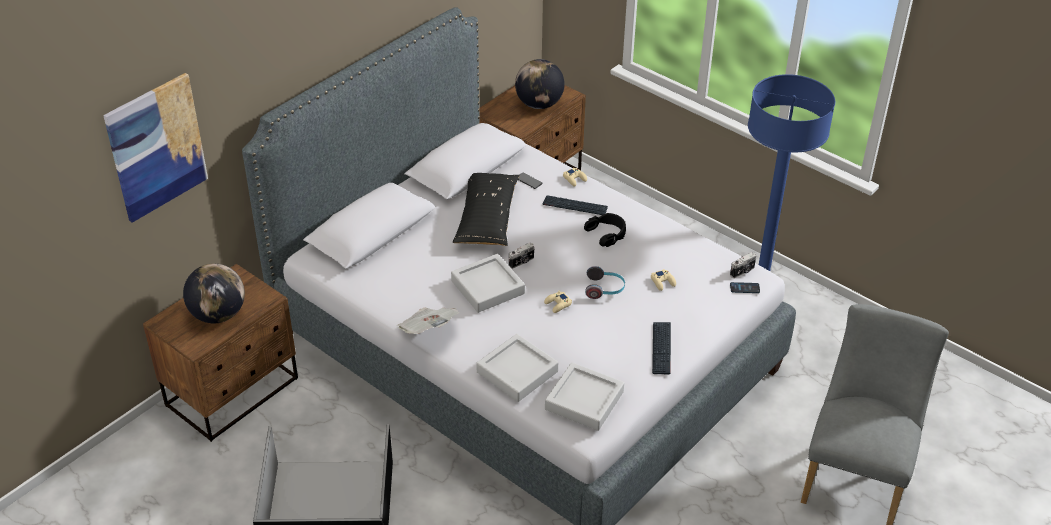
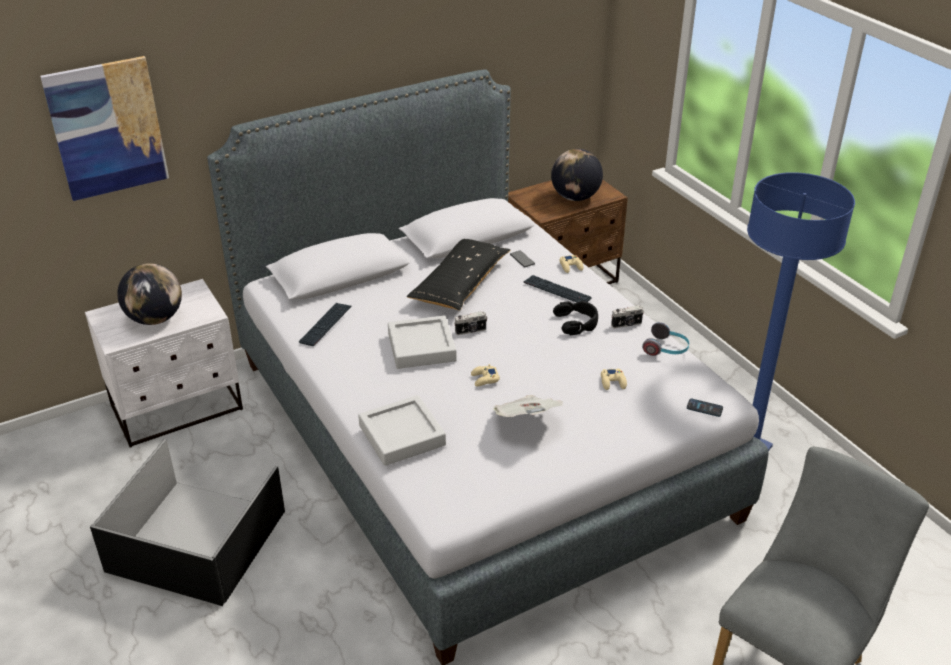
camera: 20 degrees right, 5 degrees down
(233, 392) = (178, 408): brown nightstand -> white nightstand
(428, 331) = (336, 375): newspaper -> newspaper (526, 420)
(584, 401) = (457, 482): grey tray -> none
(605, 289) = (544, 375): headphones -> headphones (666, 349)
(661, 348) = (575, 449): keyboard -> keyboard (325, 325)
(742, 272) = (710, 391): camera -> camera (627, 325)

